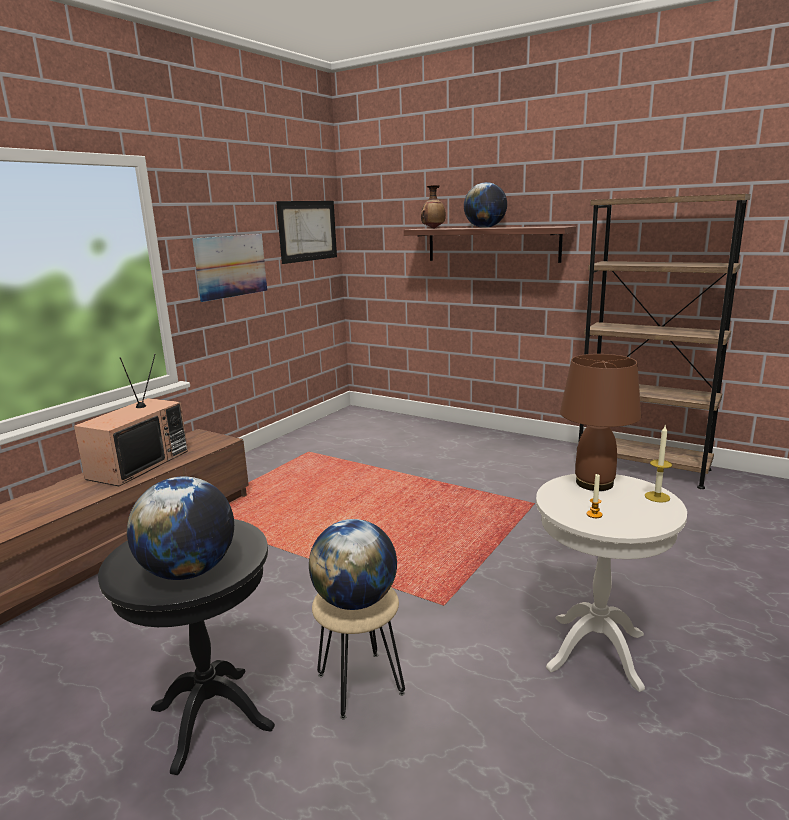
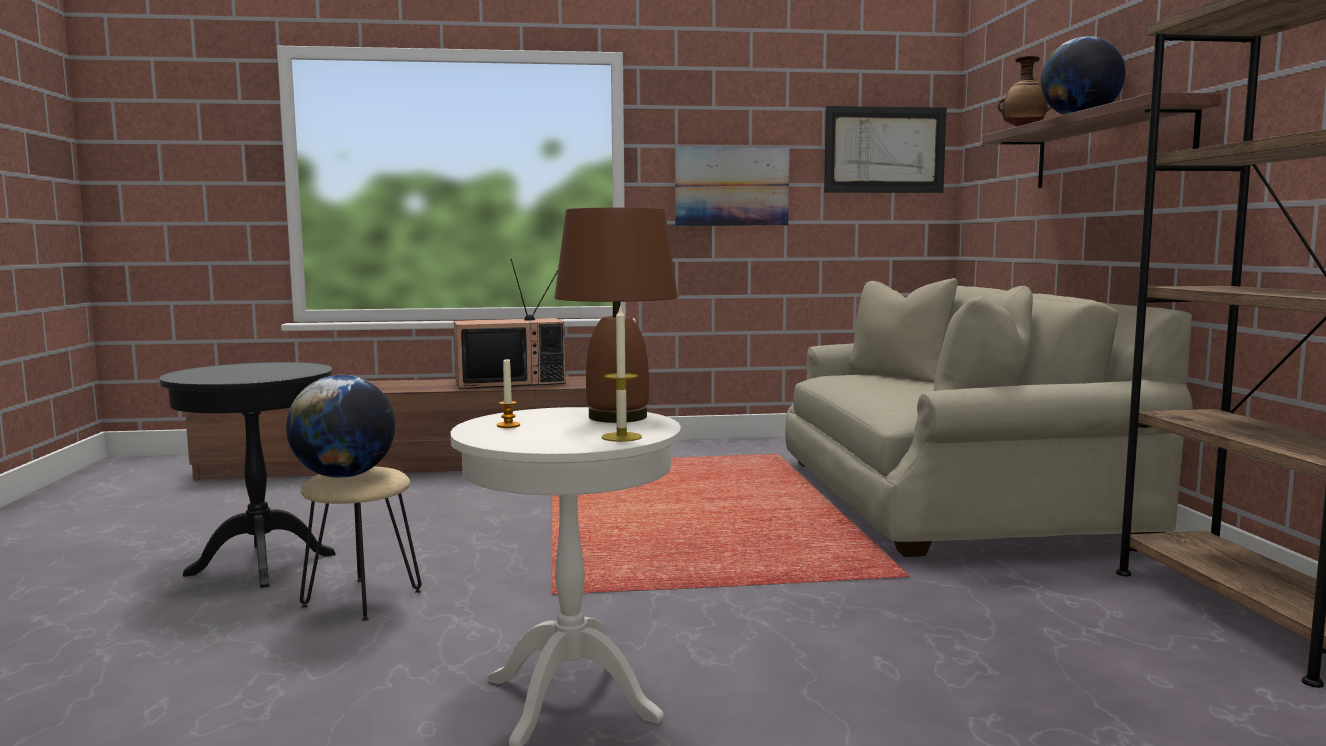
camera: 50 degrees right, 10 degrees down
(189, 571) = (220, 375): globe -> none
(446, 449) = (949, 498): none -> beige sofa

